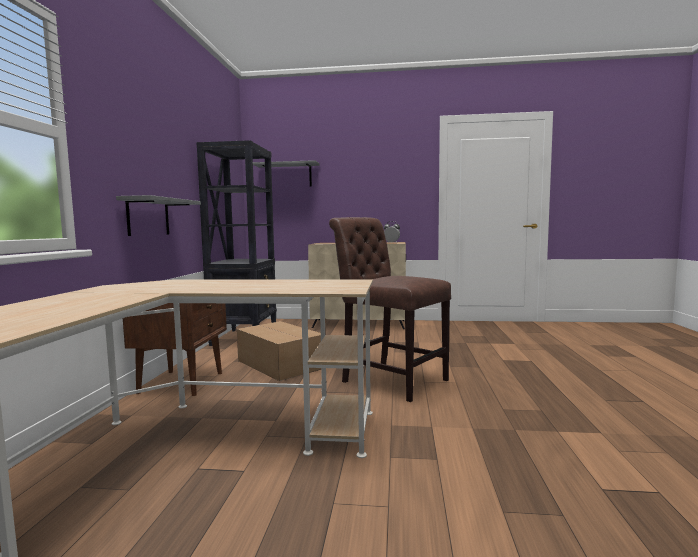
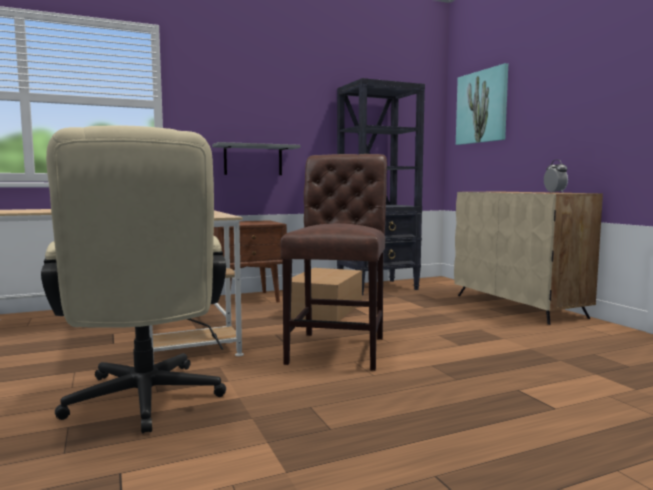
camera: 60 degrees right, 0 degrees up
(289, 175) = (481, 107): grey shelf -> picture
(464, 467) = (144, 403): none -> beige office chair

